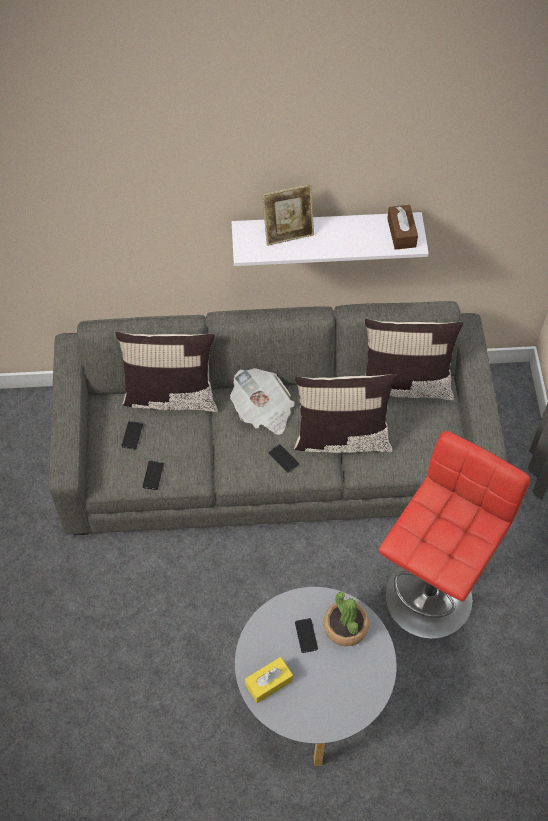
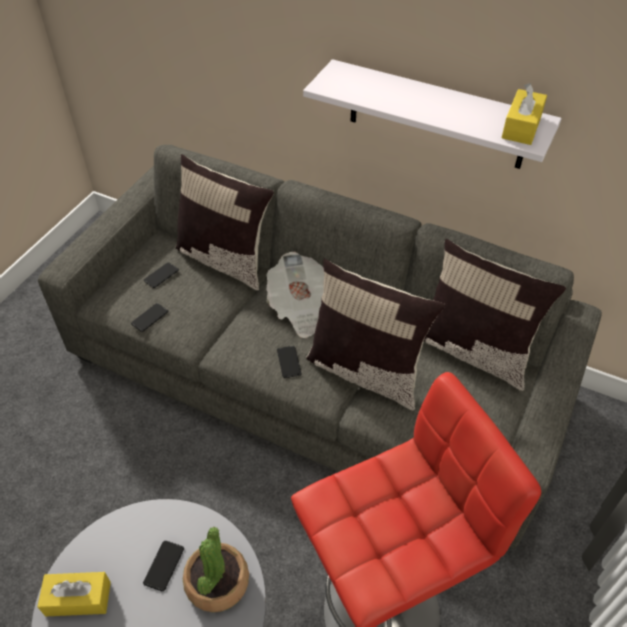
camera: 30 degrees right, 10 degrees down
(288, 233) = (384, 86): picture frame -> none
(401, 232) = (521, 127): brown tissue box -> yellow tissue box

